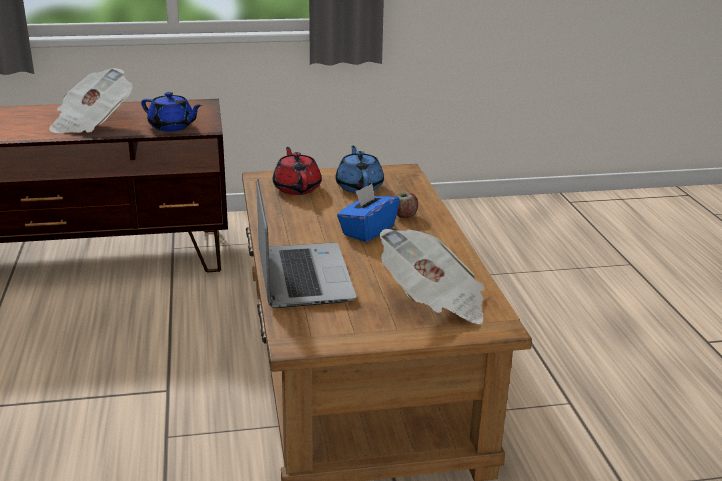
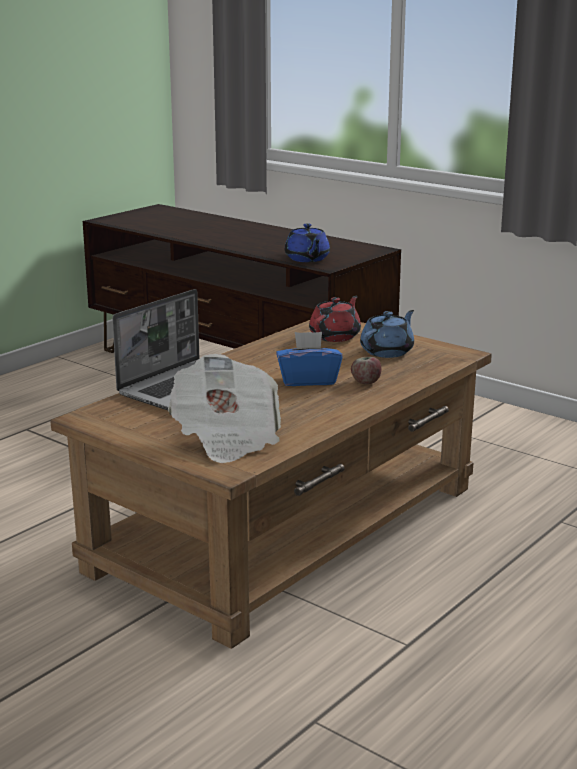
camera: 50 degrees right, 5 degrees down
(92, 123) = (260, 243): newspaper -> none

